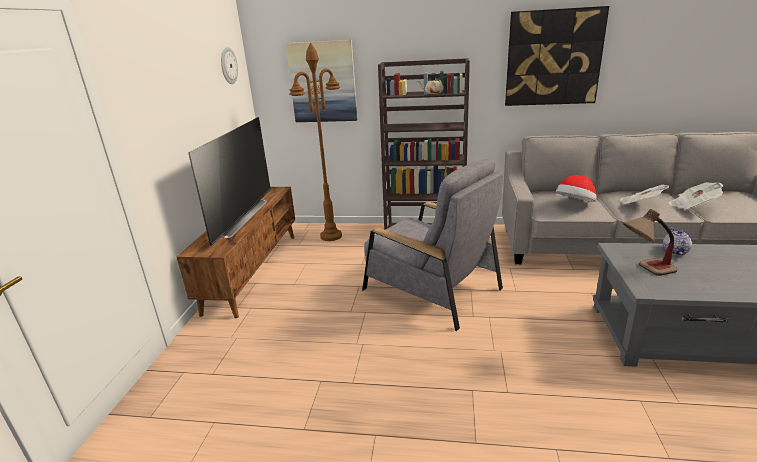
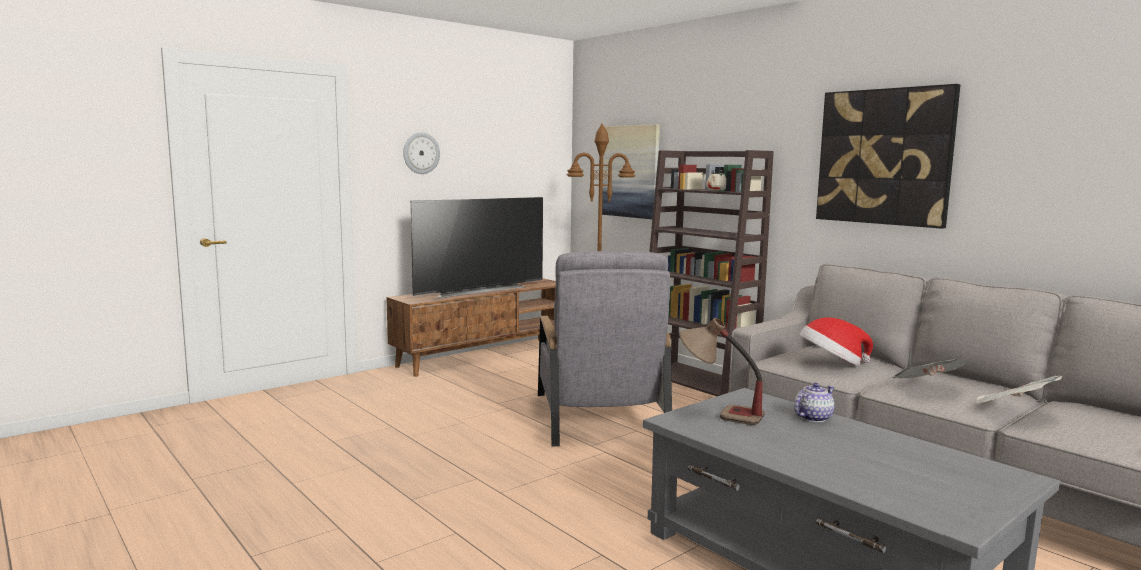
camera: 40 degrees right, 15 degrees down
(228, 65) = (534, 144): wall clock -> wall clock (421, 153)

